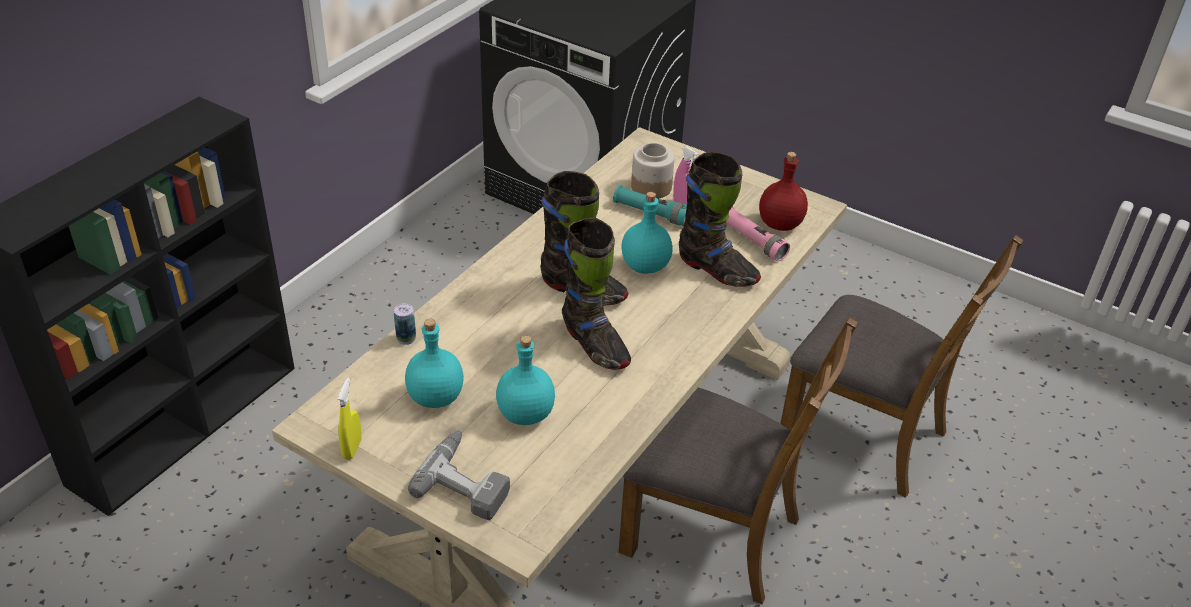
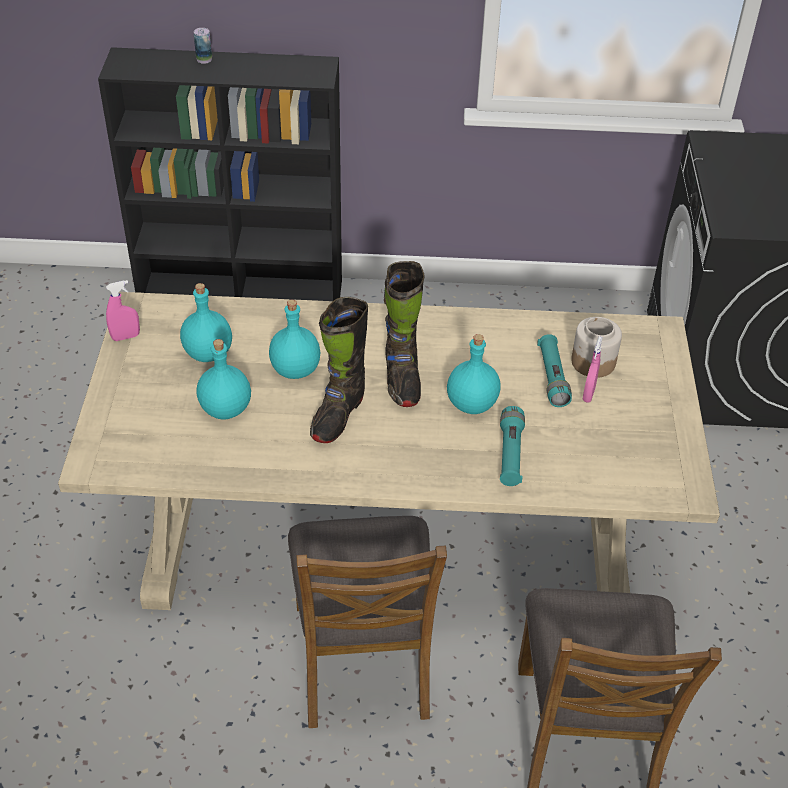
camera: 60 degrees right, 5 degrees up
(352, 449) = (126, 337): yellow spray bottle -> pink spray bottle
(406, 338) = (260, 308): can -> can (204, 59)
(468, 480) = (133, 409): power drill -> none
(512, 348) = (295, 369): none -> turquoise bottle
(717, 270) = (510, 454): black boot -> turquoise flashlight
(752, 241) = (580, 462): pink flashlight -> none
(779, 223) = (629, 472): red bottle -> none

